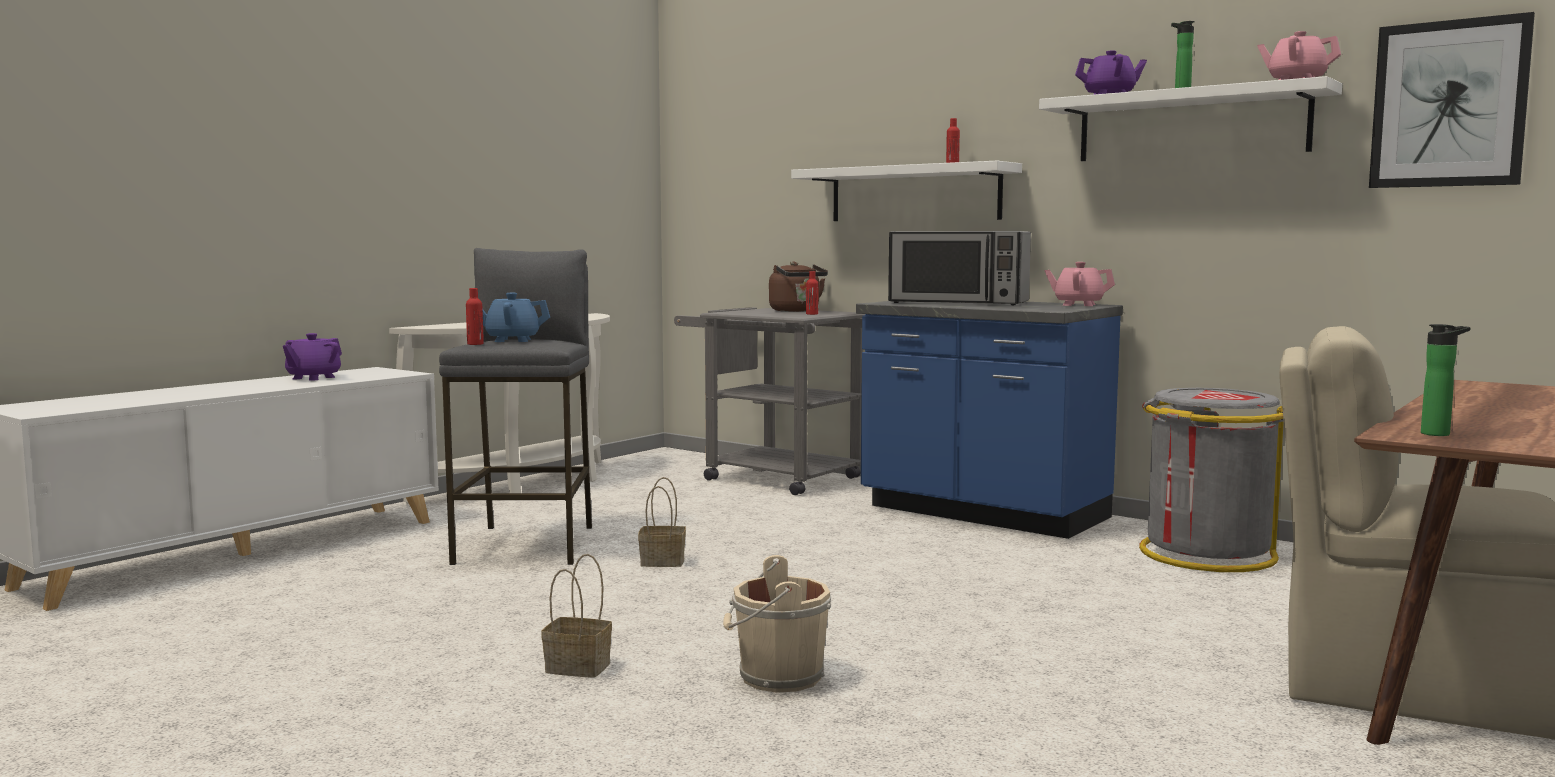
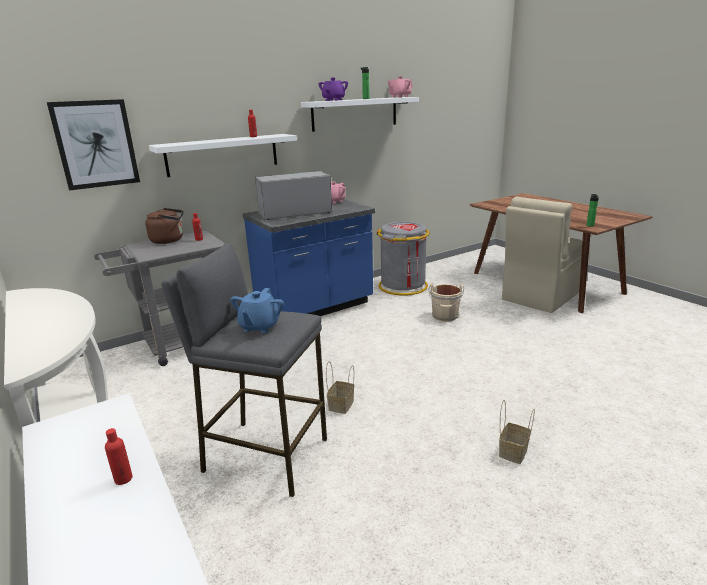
camera: 70 degrees left, 15 degrees up
(313, 378) = (79, 466): purple teapot -> none
(475, 344) = (274, 340): red bottle -> red bottle (123, 479)
(777, 677) = (529, 397): beige bucket -> beige bucket (445, 316)
(958, 302) = (294, 213): microwave -> microwave turned 150 degrees counterclockwise
(1448, 104) = (430, 106): picture -> picture (96, 144)

